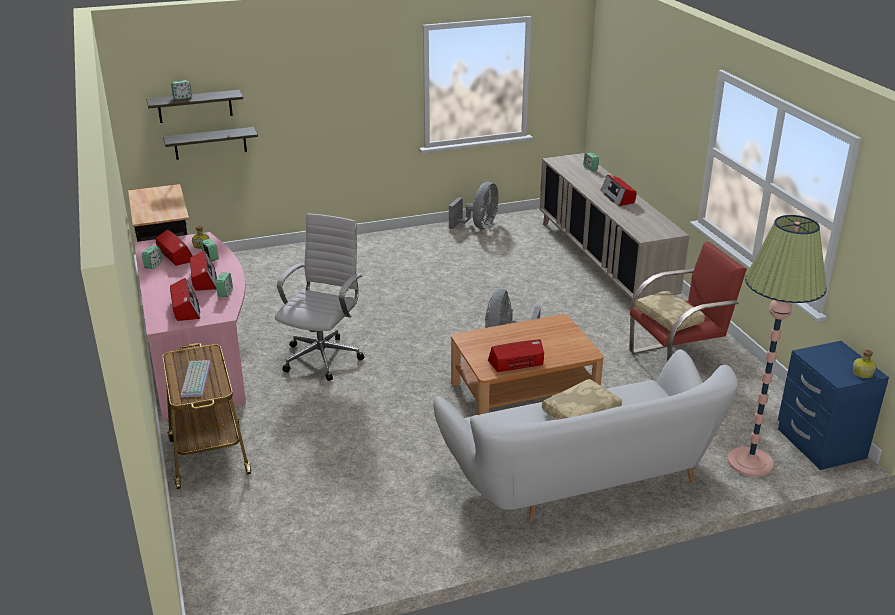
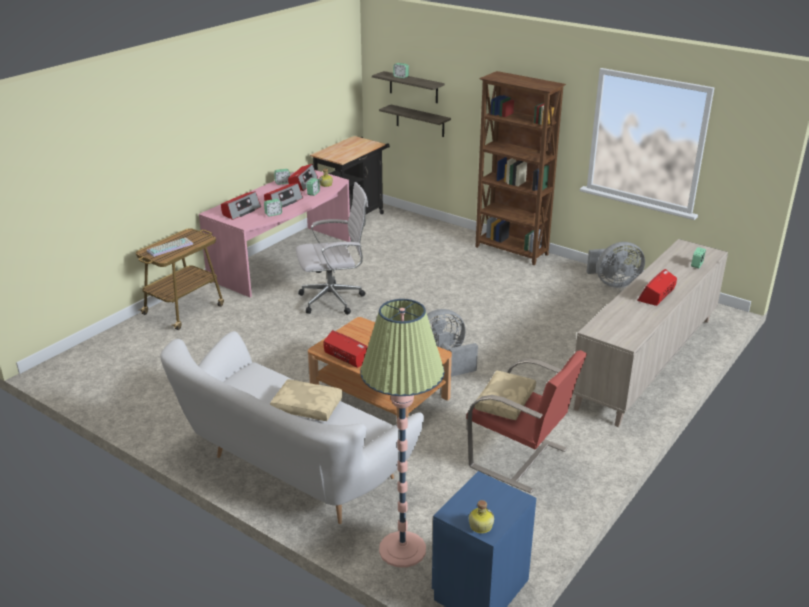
camera: 55 degrees right, 0 degrees up
(366, 242) = (511, 251): none -> brown bookcase

